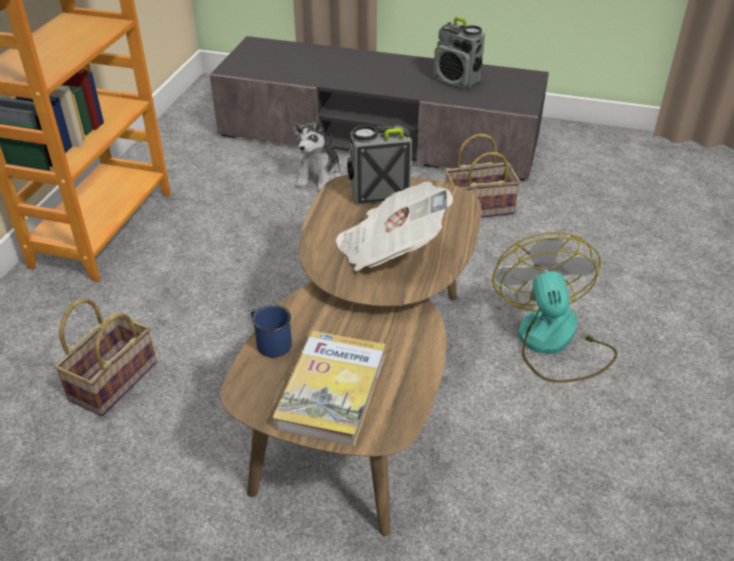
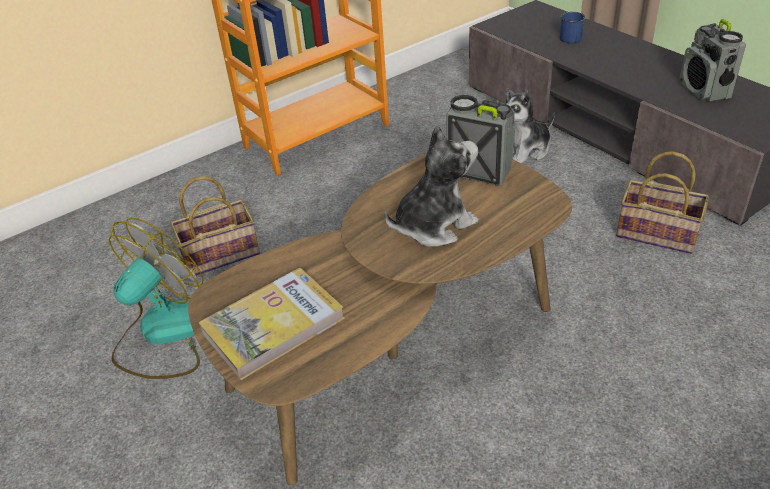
camera: 40 degrees right, 0 degrees up
(270, 342) = (271, 264): blue mug -> blue mug (569, 37)
(390, 249) = (433, 225): newspaper -> plush toy
(552, 343) = (607, 400): fan -> fan (164, 334)

